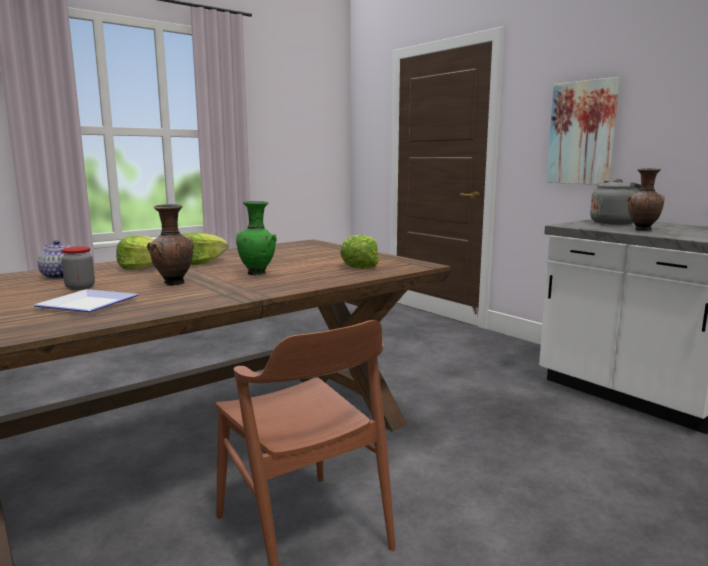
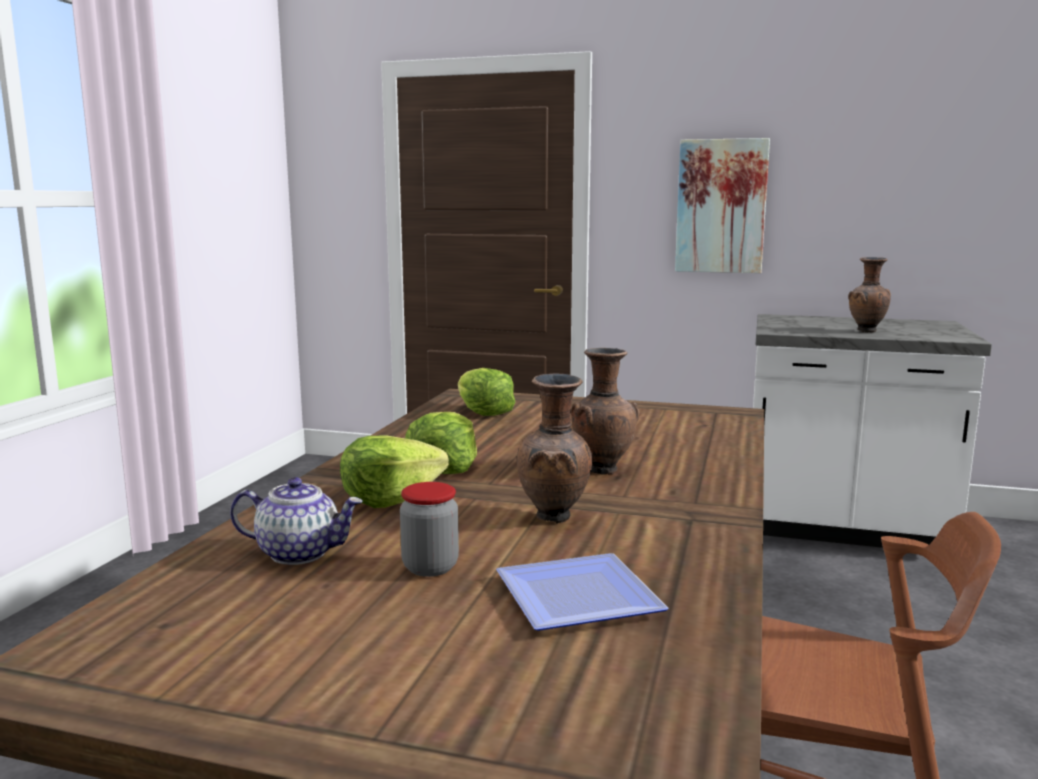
camera: 35 degrees left, 0 degrees up
(258, 274) = (602, 470): green vase -> brown vase
(359, 266) = (675, 428): lettuce -> lettuce (483, 412)
(615, 223) = (804, 322): grey kettle -> none

